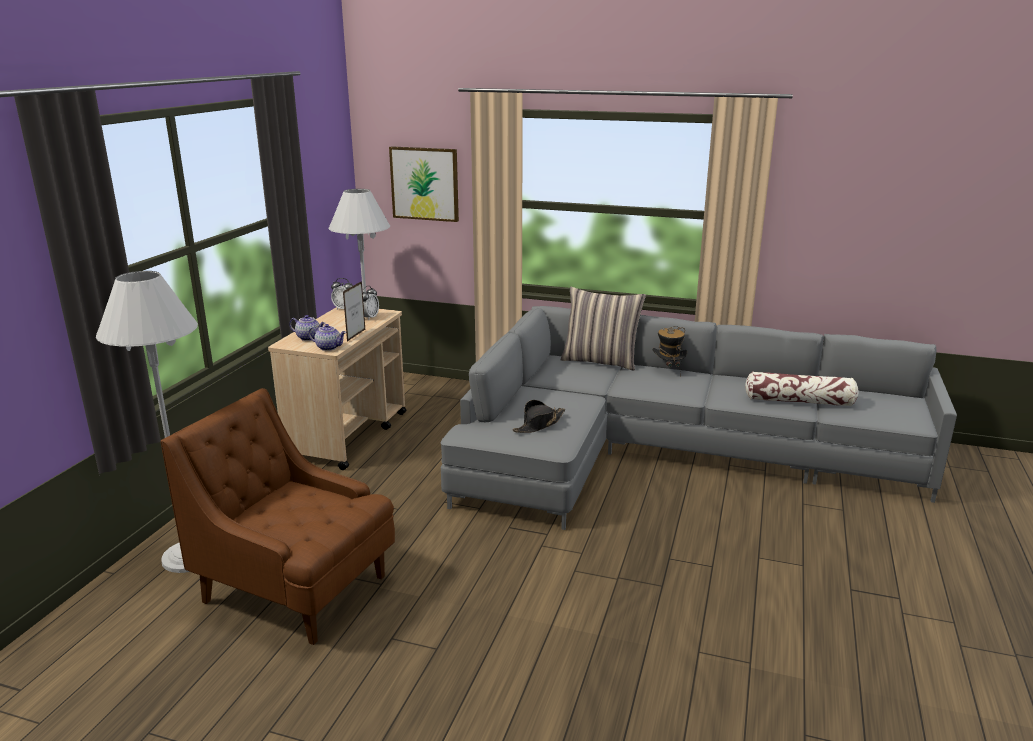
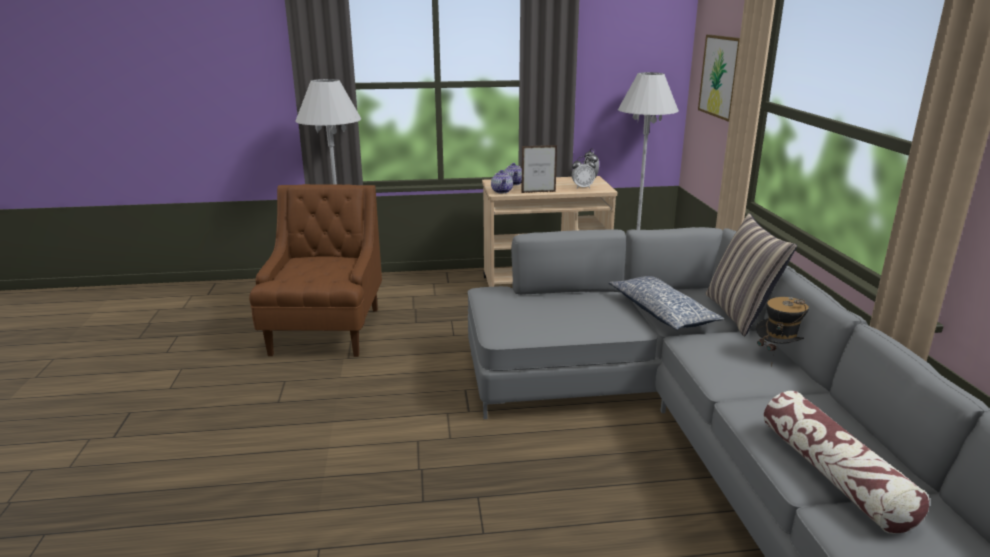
camera: 65 degrees right, 0 degrees up
(539, 424) = (535, 315): black hat -> none
(574, 382) = (662, 312): none -> pillow

